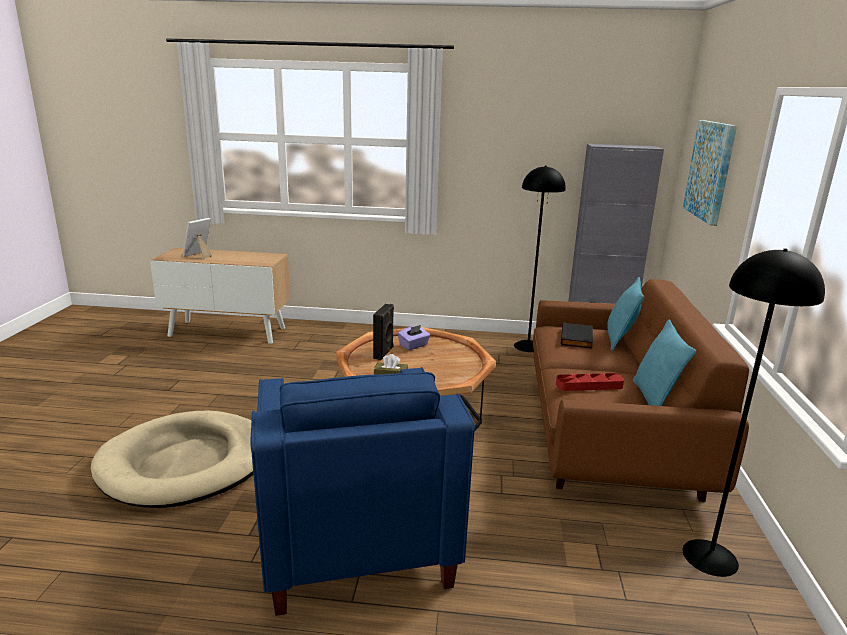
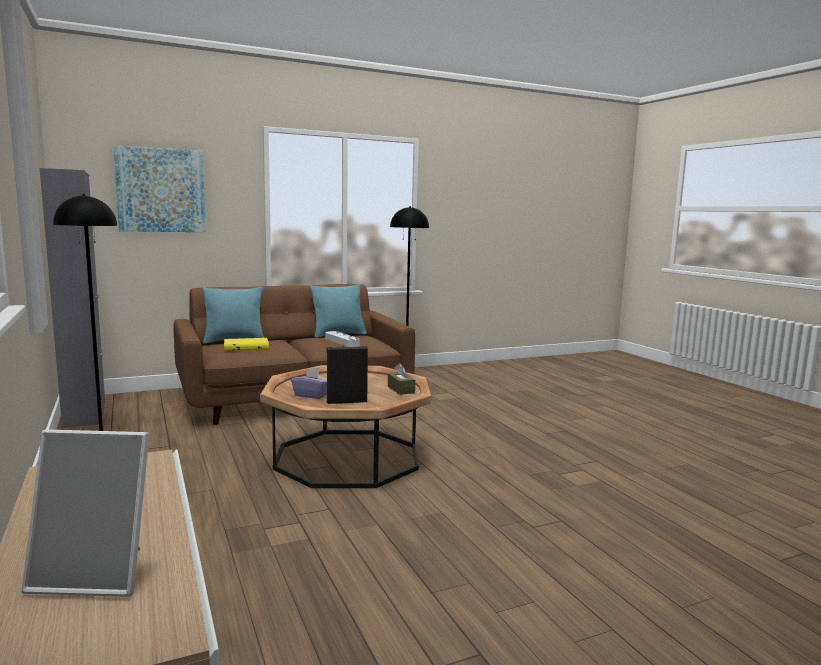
camera: 120 degrees left, 10 degrees down
(186, 464) = (574, 532): beige dog bed -> none
(354, 534) = (522, 442): blue armchair -> none
(577, 338) = (246, 347): black book -> yellow book
(589, 385) = (342, 342): red tray -> grey tray

